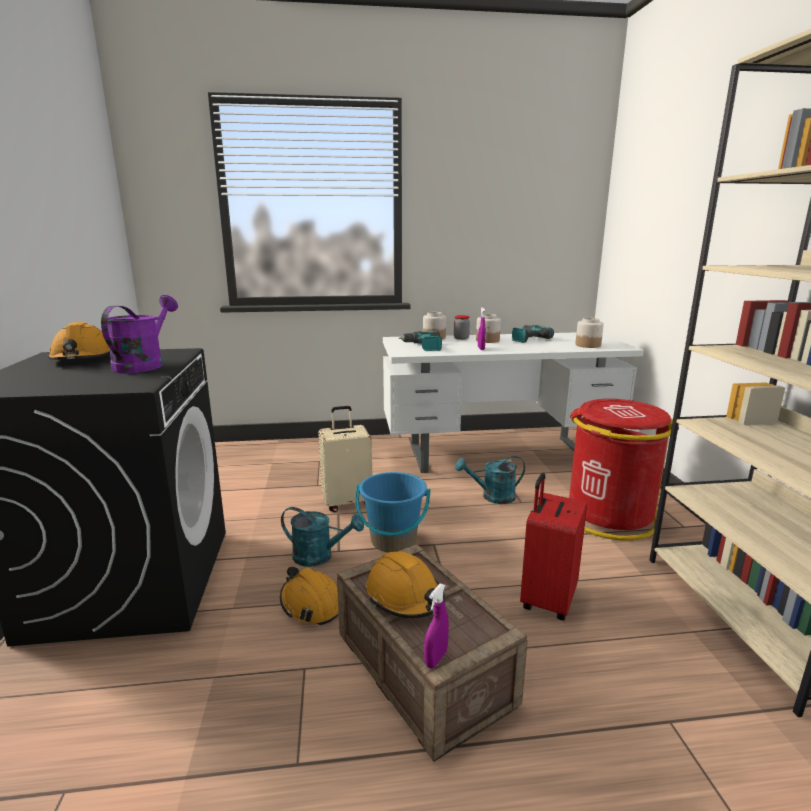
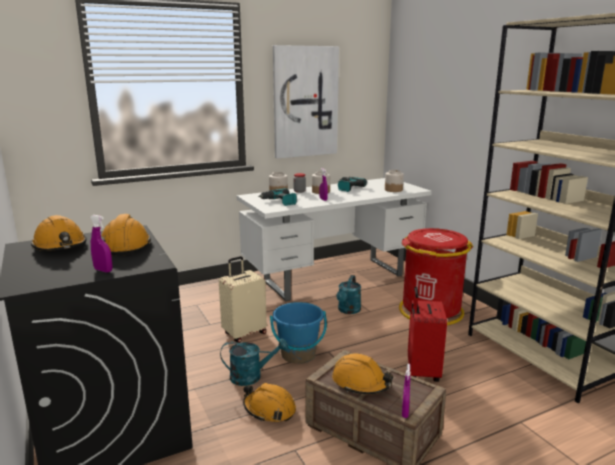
camera: 20 degrees left, 0 degrees up
(74, 386) = (103, 270): none -> purple spray bottle
(144, 364) = (125, 245): purple watering can -> orange hard hat
(484, 226) = (305, 102): none -> picture
(492, 497) = (348, 311): turquoise watering can -> turquoise watering can turned 45 degrees counterclockwise

